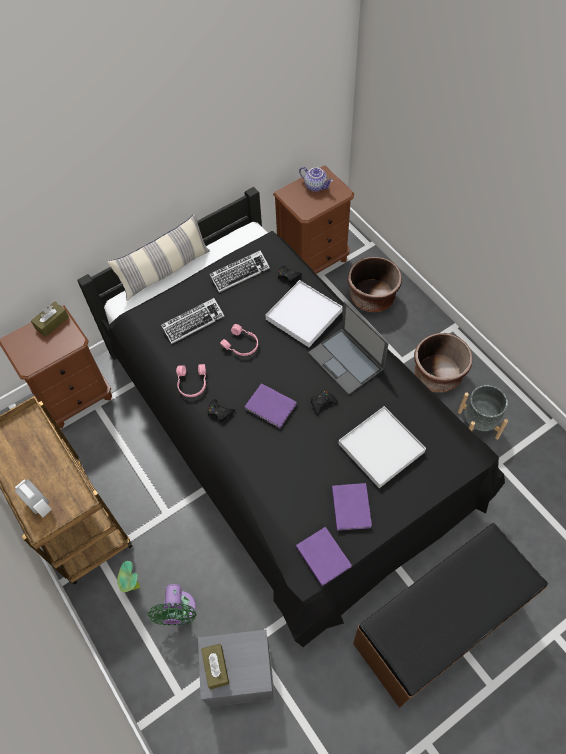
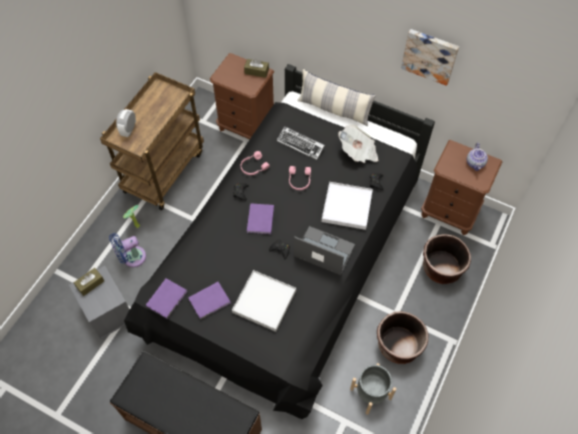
camera: 60 degrees right, 0 degrees up
(179, 612) = (131, 258): green fan -> blue fan
(219, 119) = (430, 55): none -> picture
(239, 273) = (358, 152): keyboard -> newspaper
(346, 361) = (323, 250): laptop -> laptop turned 90 degrees clockwise

